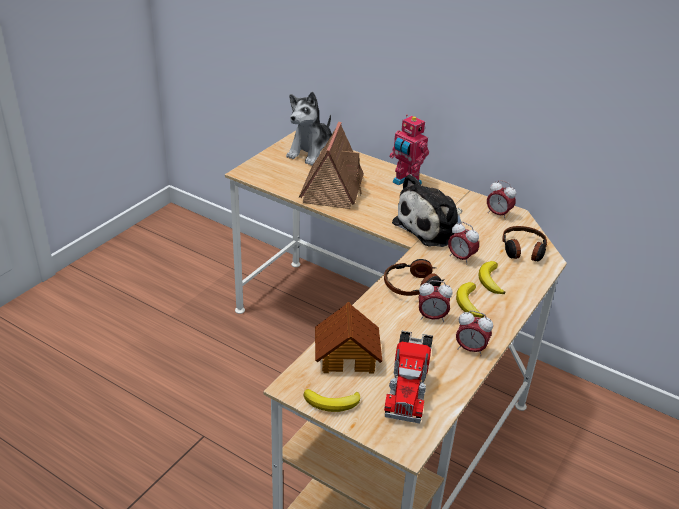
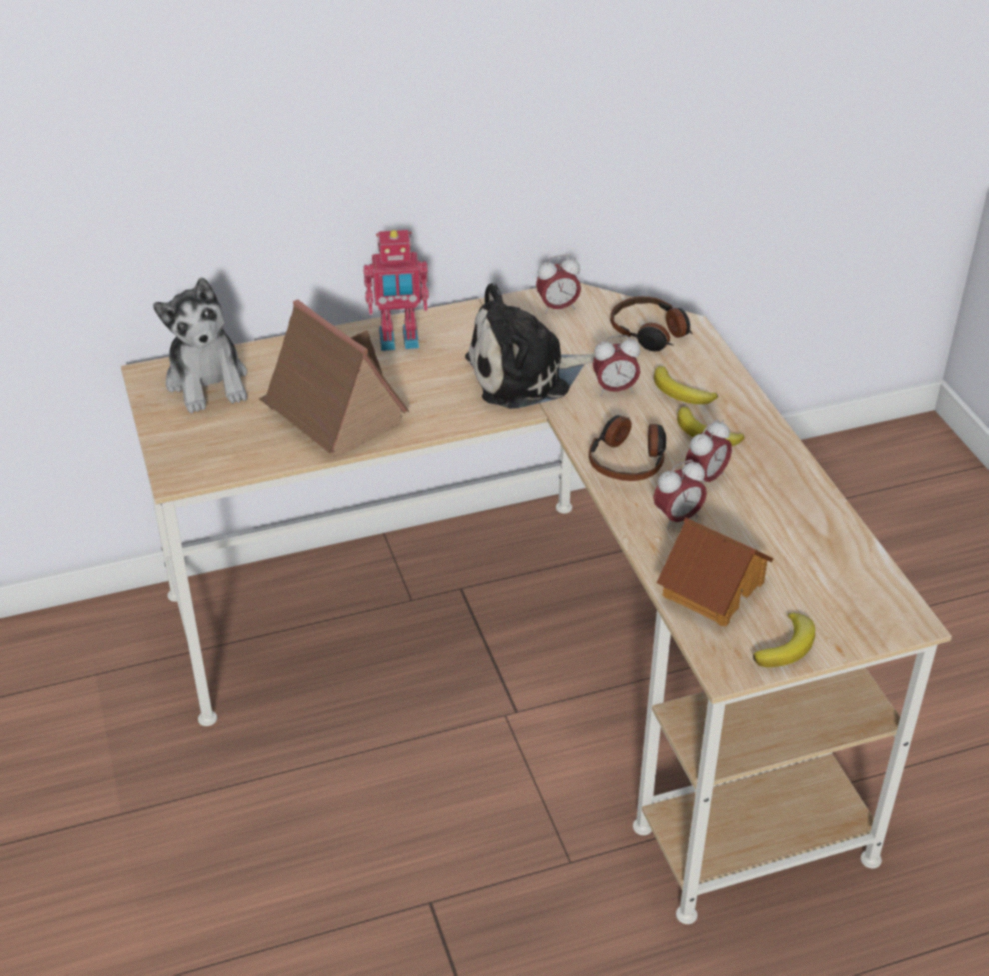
camera: 50 degrees left, 5 degrees up
(409, 380) = (801, 560): toy truck -> none
(432, 227) = (525, 375): plush toy -> plush toy turned 75 degrees clockwise
(470, 349) = (790, 481): alarm clock -> alarm clock (677, 518)

